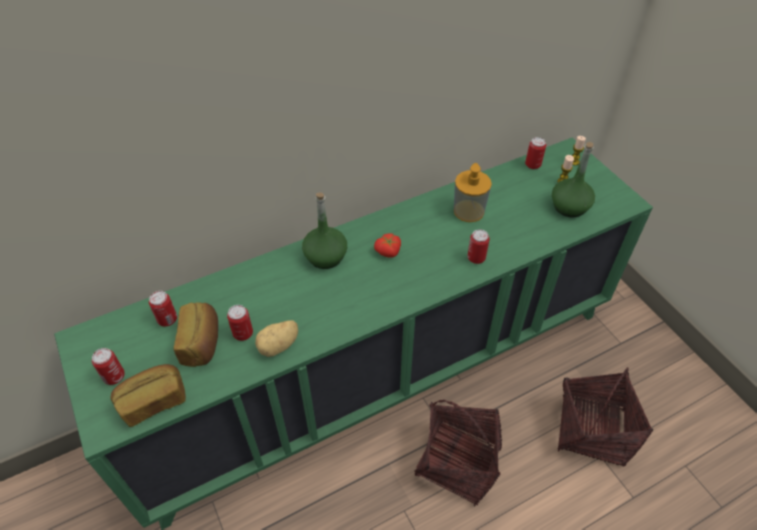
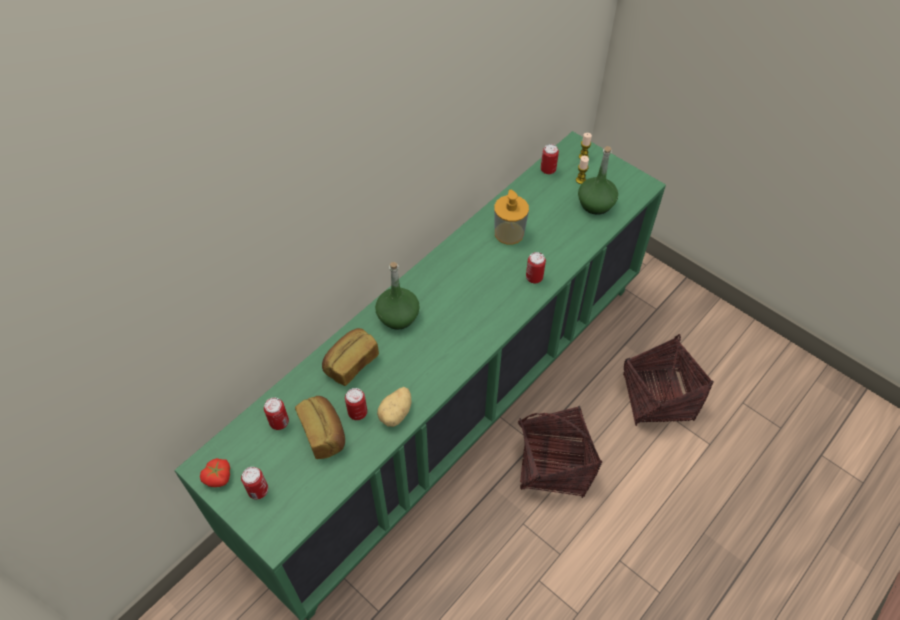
camera: 20 degrees left, 5 degrees up
(153, 401) = (307, 500): bread -> bread (351, 363)
(388, 252) = (454, 294): tomato -> tomato (219, 477)

